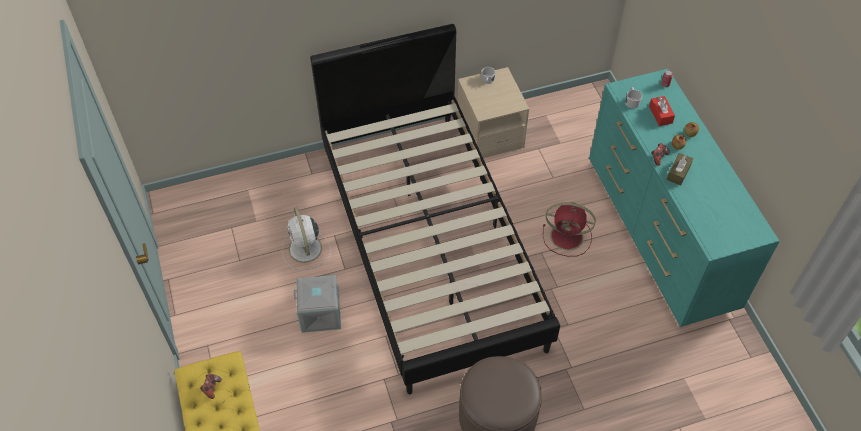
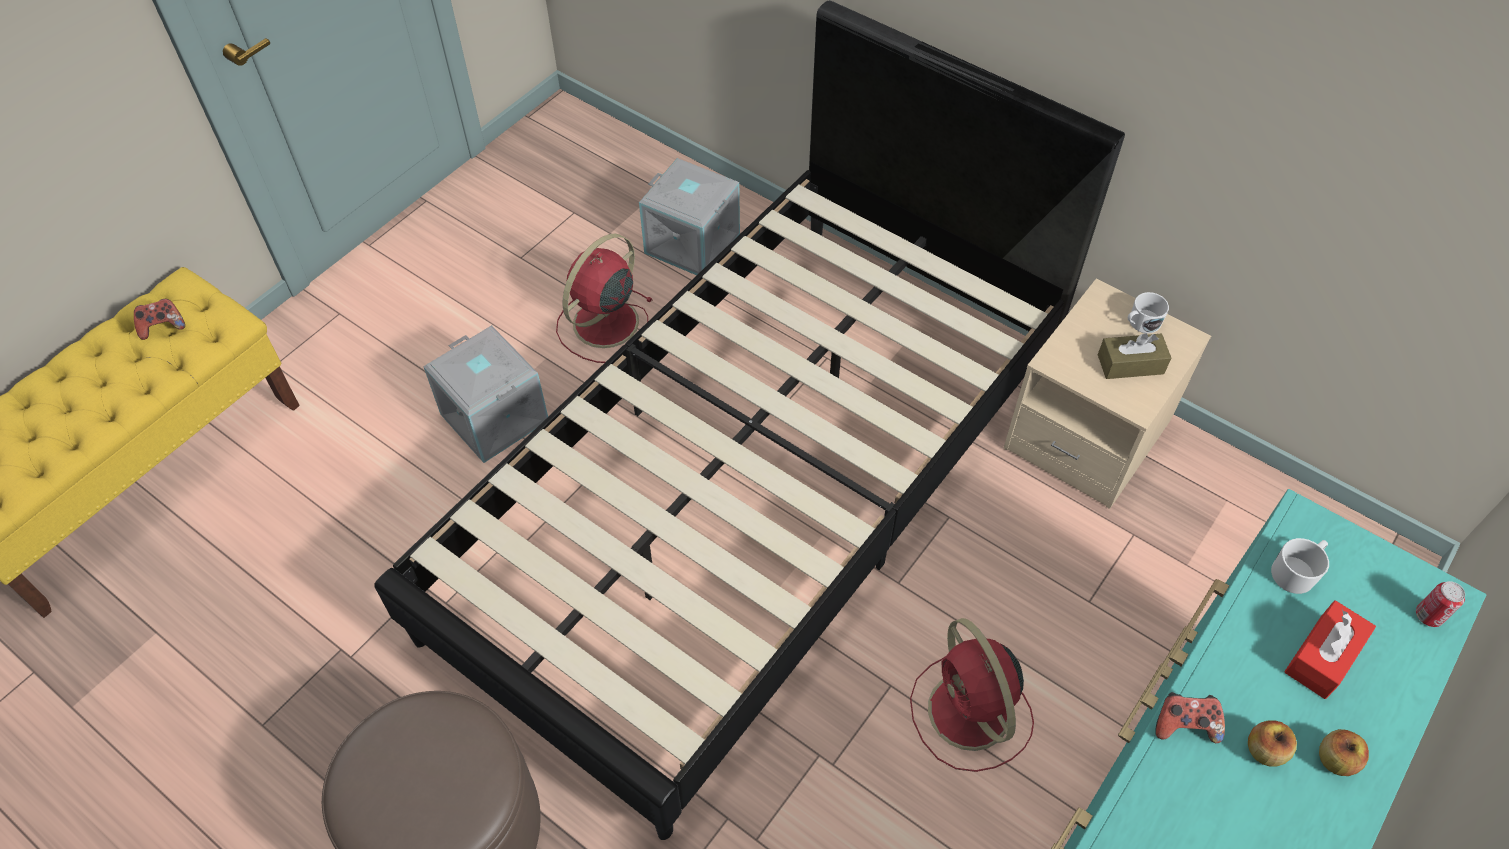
camera: 55 degrees right, 0 degrees up
(290, 195) = (693, 242): none -> grey storage box
(305, 250) = (603, 325): white fan -> red fan
(678, 172) = (1182, 800): brown tissue box -> brown tissue box (1130, 364)

